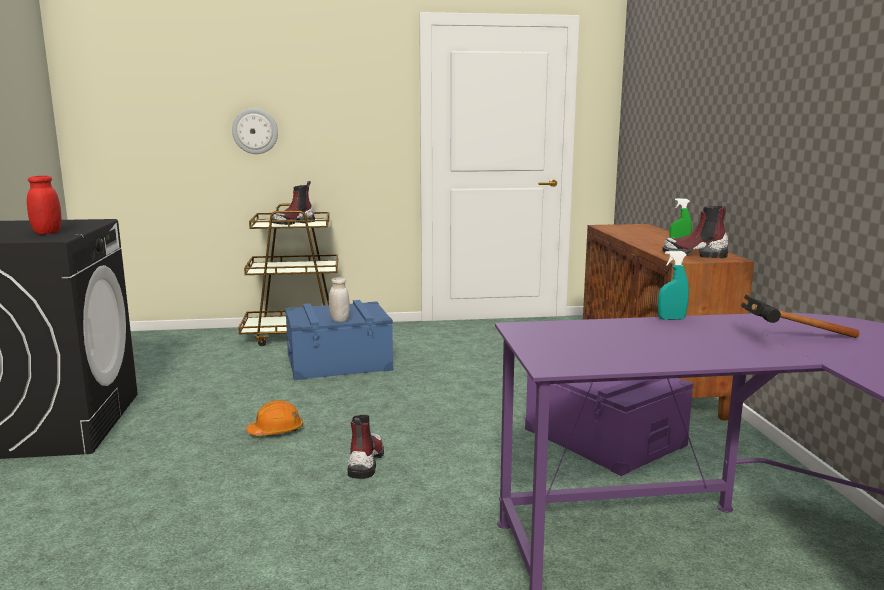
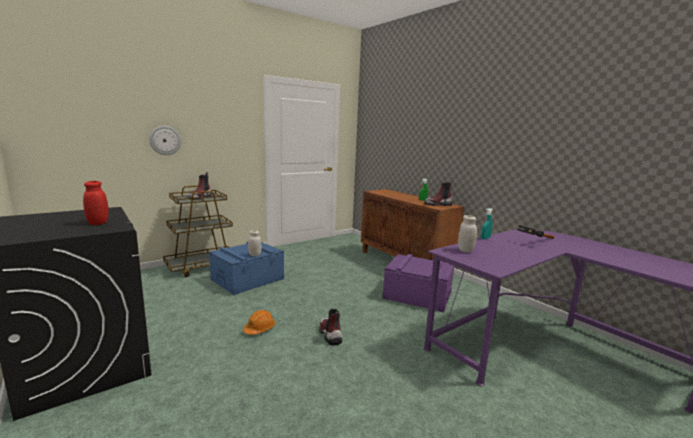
camera: 30 degrees left, 0 degrees up
(572, 331) = (465, 250): none -> white jar

